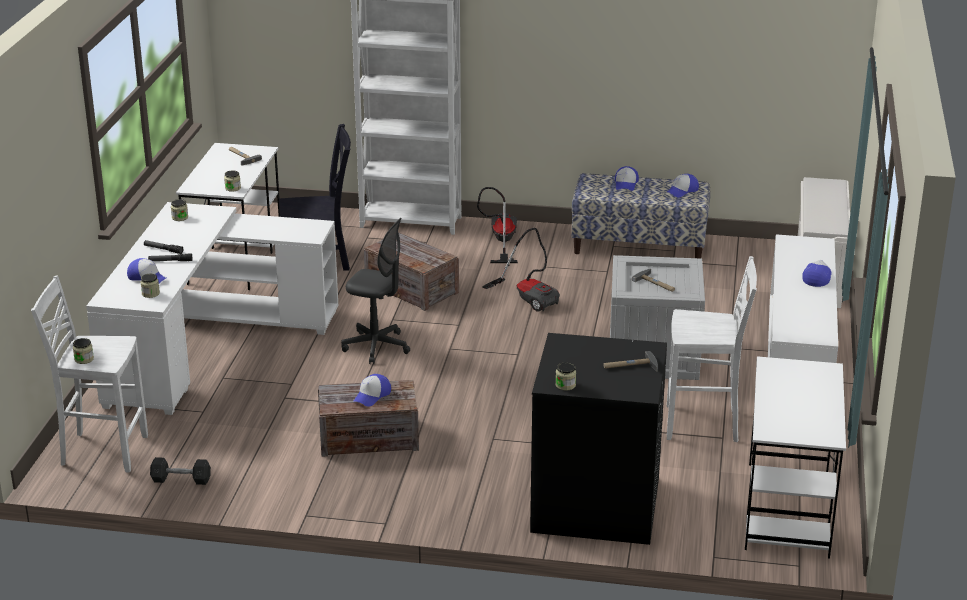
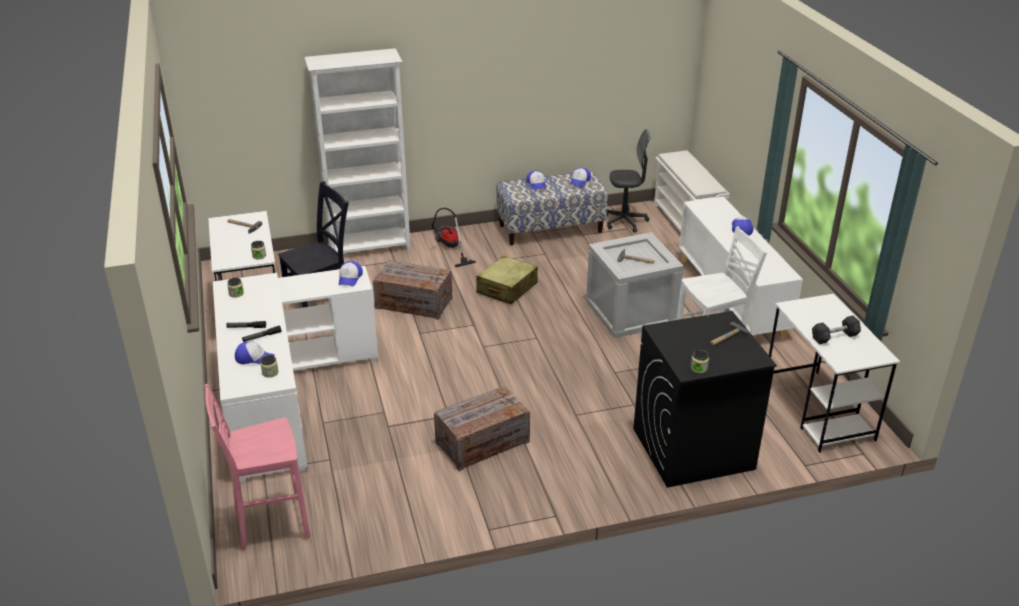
camera: 25 degrees left, 5 degrees up
(84, 359) = (256, 454): jar -> none
(102, 451) = (269, 524): white stool -> pink stool
(181, 479) = (360, 530): grey dumbbell -> grey dumbbell (834, 337)
(372, 395) = (485, 409): cap -> cap (350, 278)
(376, 347) = (426, 360): grey office chair -> grey office chair (625, 221)
(529, 297) = (507, 288): vacuum cleaner -> beige suitcase

